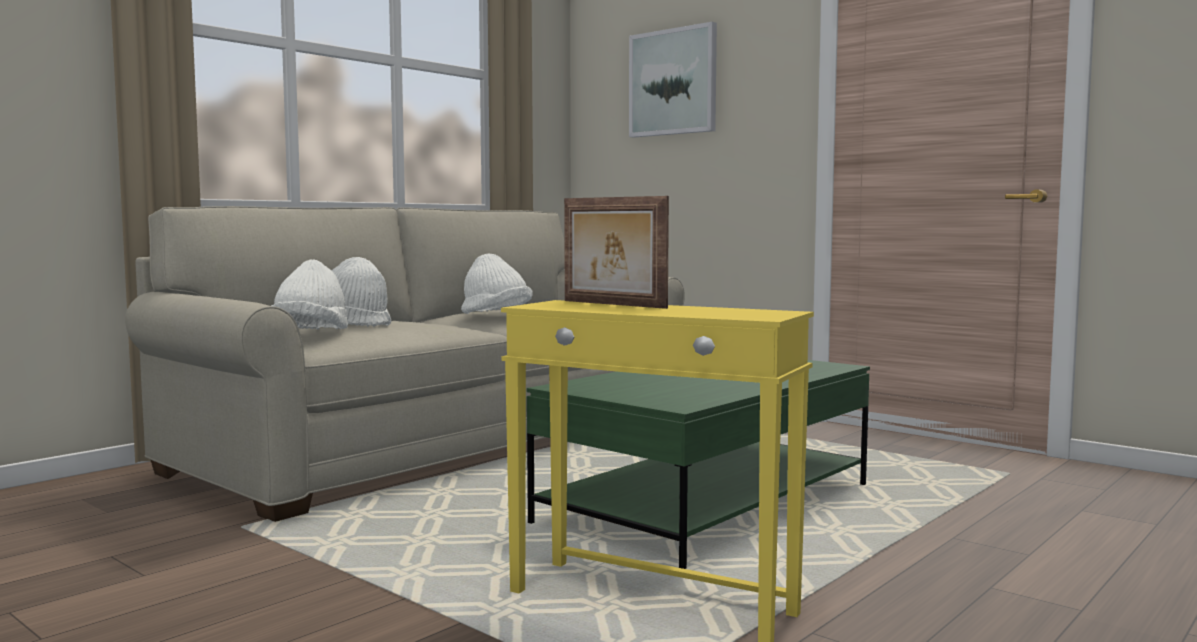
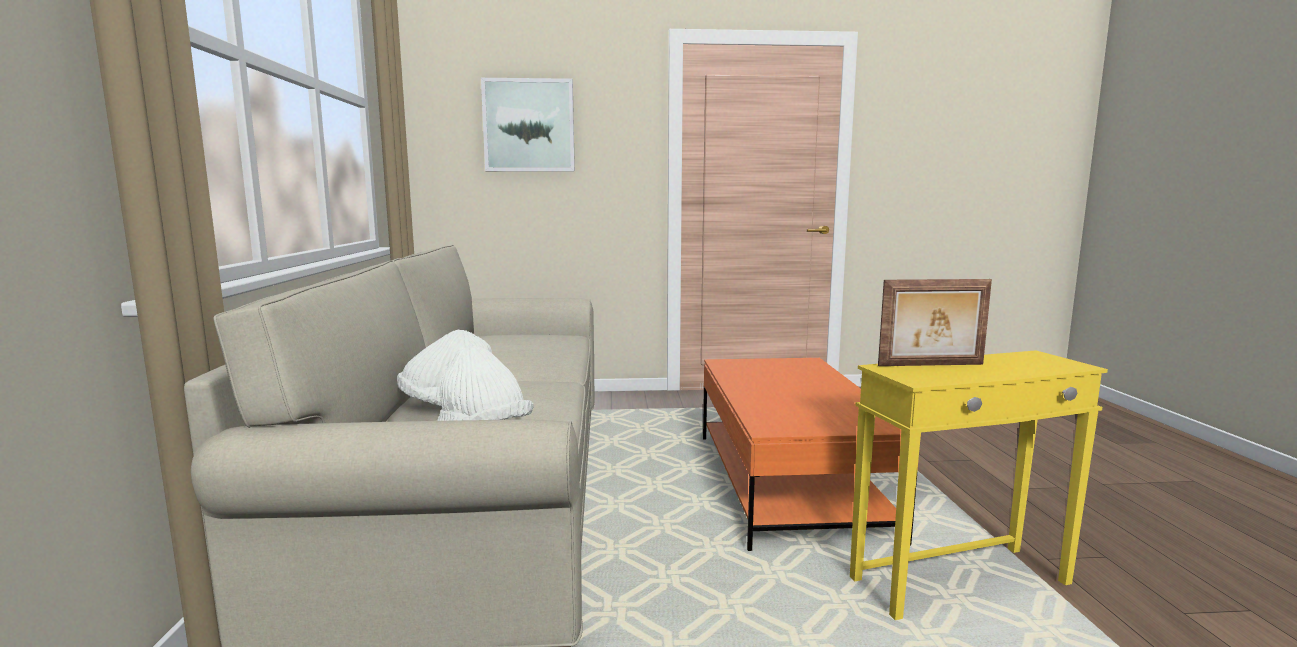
camera: 45 degrees left, 5 degrees up
(496, 315) = (517, 360): white hat -> none
(708, 503) = (787, 483): green coffee table -> orange coffee table

